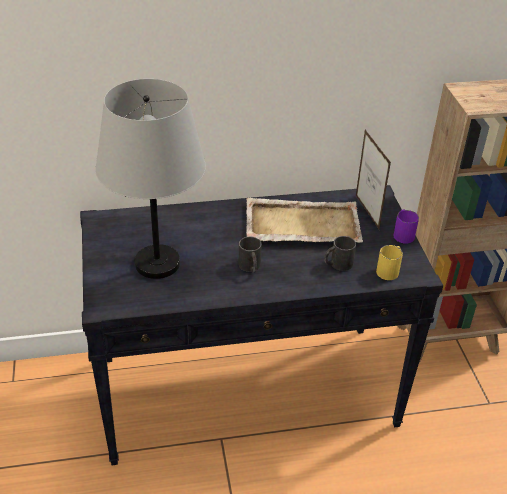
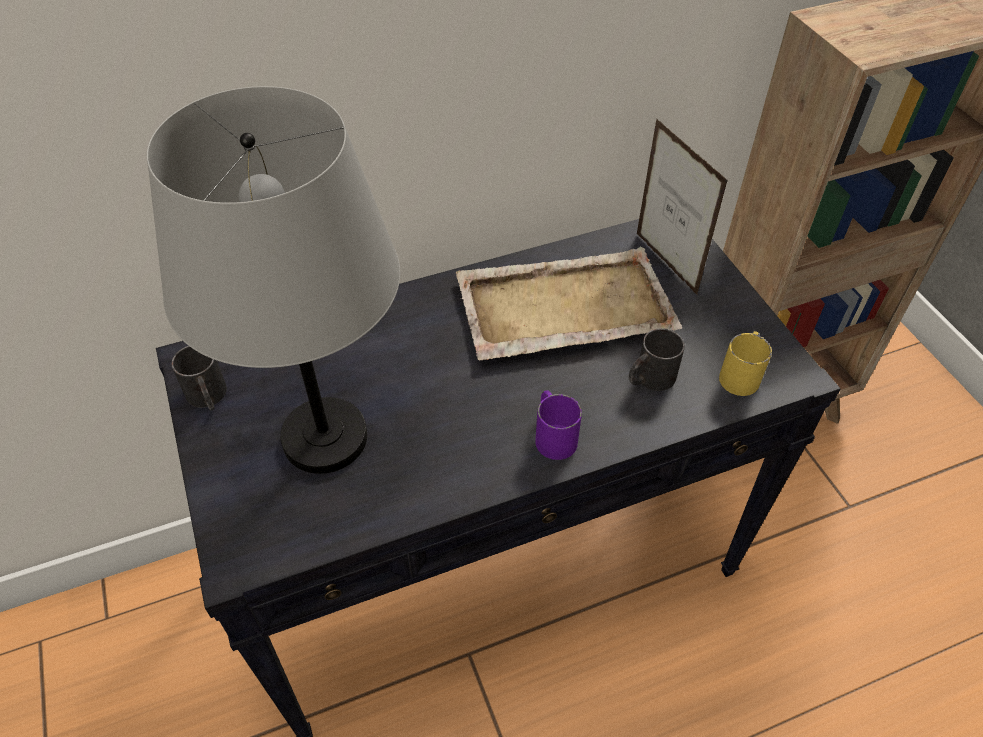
camera: 10 degrees left, 10 degrees up
(250, 267) = (498, 414): black mug -> black mug (208, 397)
(402, 233) = (738, 295): purple mug -> purple mug (552, 434)

